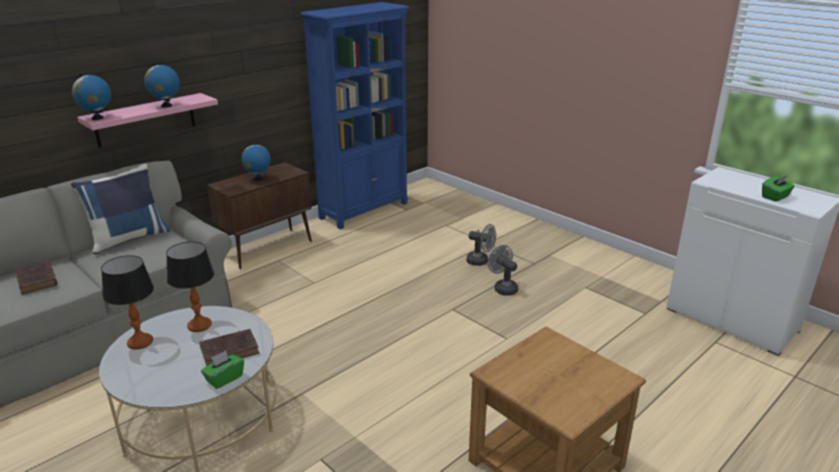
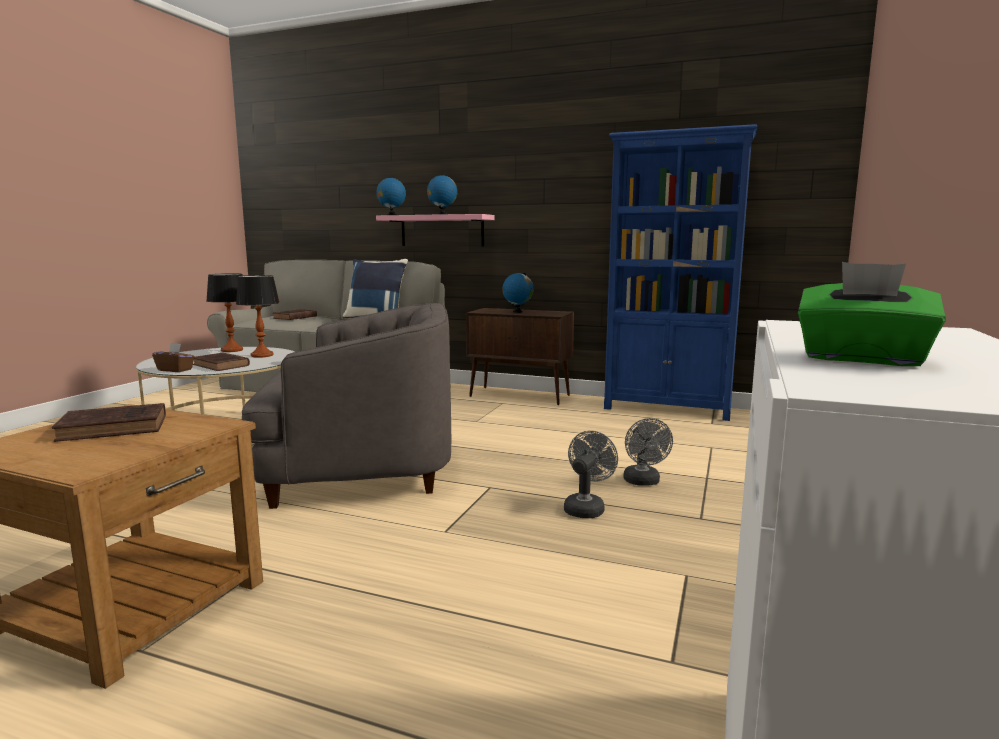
camera: 65 degrees right, 15 degrees down
(224, 378) = (175, 370): green tissue box -> brown tissue box
(373, 351) = (360, 466): none -> grey armchair
(540, 372) = (117, 428): none -> brown book

